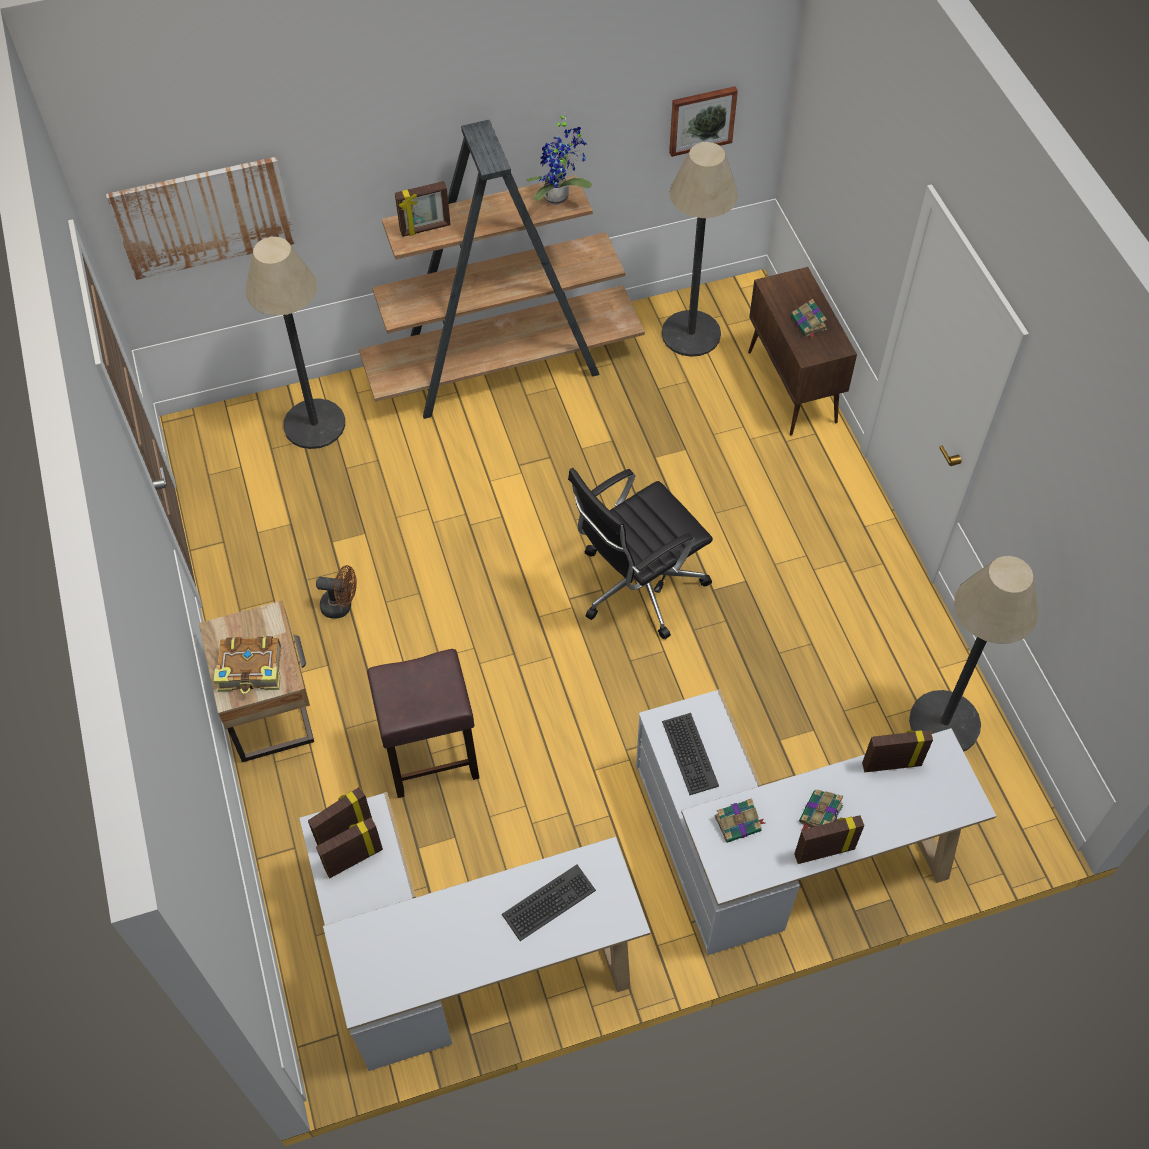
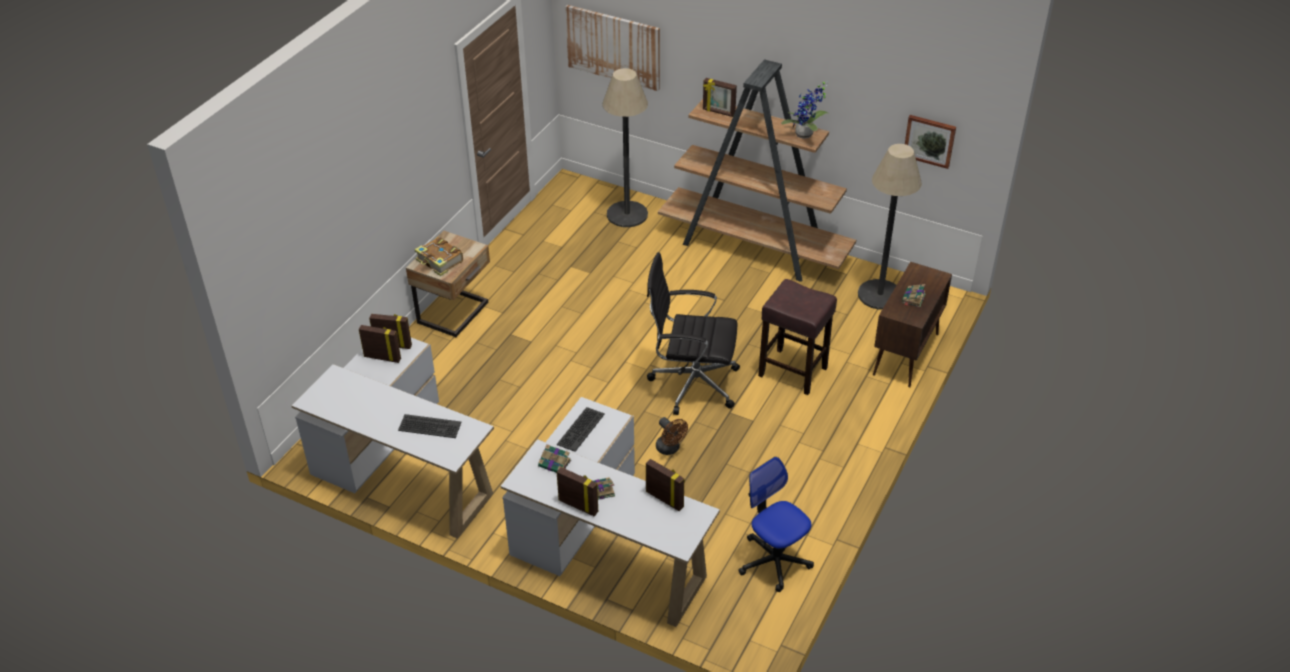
camera: 45 degrees right, 15 degrees down
(341, 606) = (540, 294): brown fan -> brown fan (670, 449)
(433, 757) = (498, 381): brown stool -> brown stool (794, 372)
(944, 722) = (774, 560): floor lamp -> office chair

